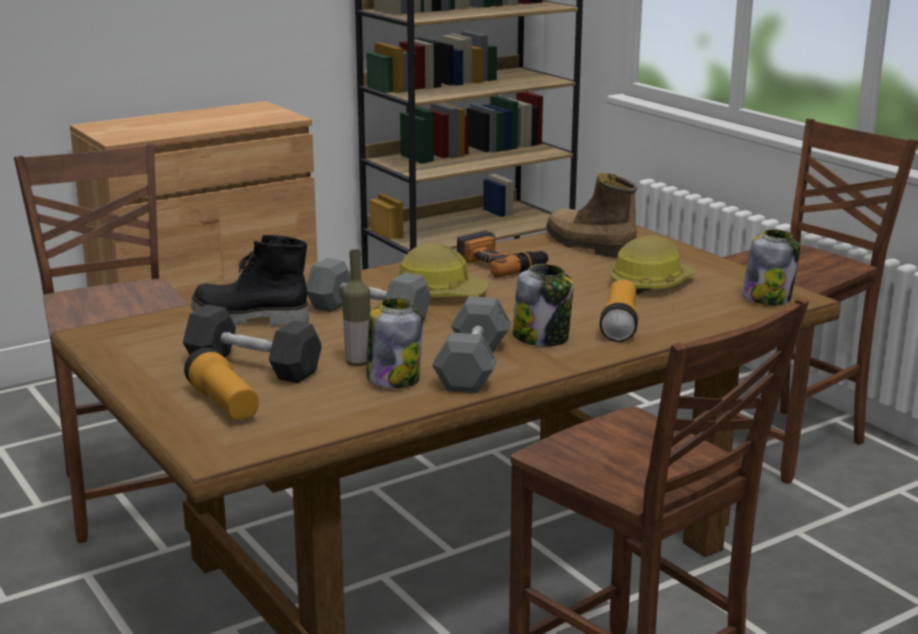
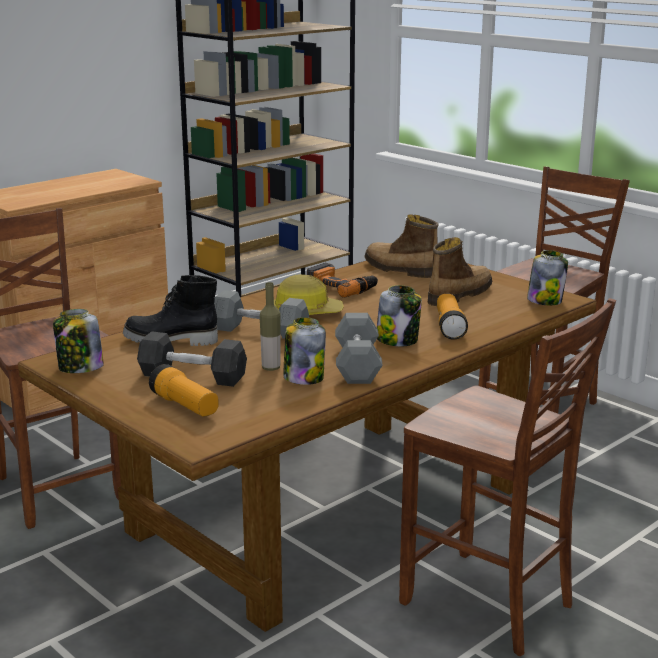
camera: 10 degrees left, 0 degrees up
(120, 345) = (80, 368): none -> jar
(651, 284) = (458, 295): hard hat -> boot

